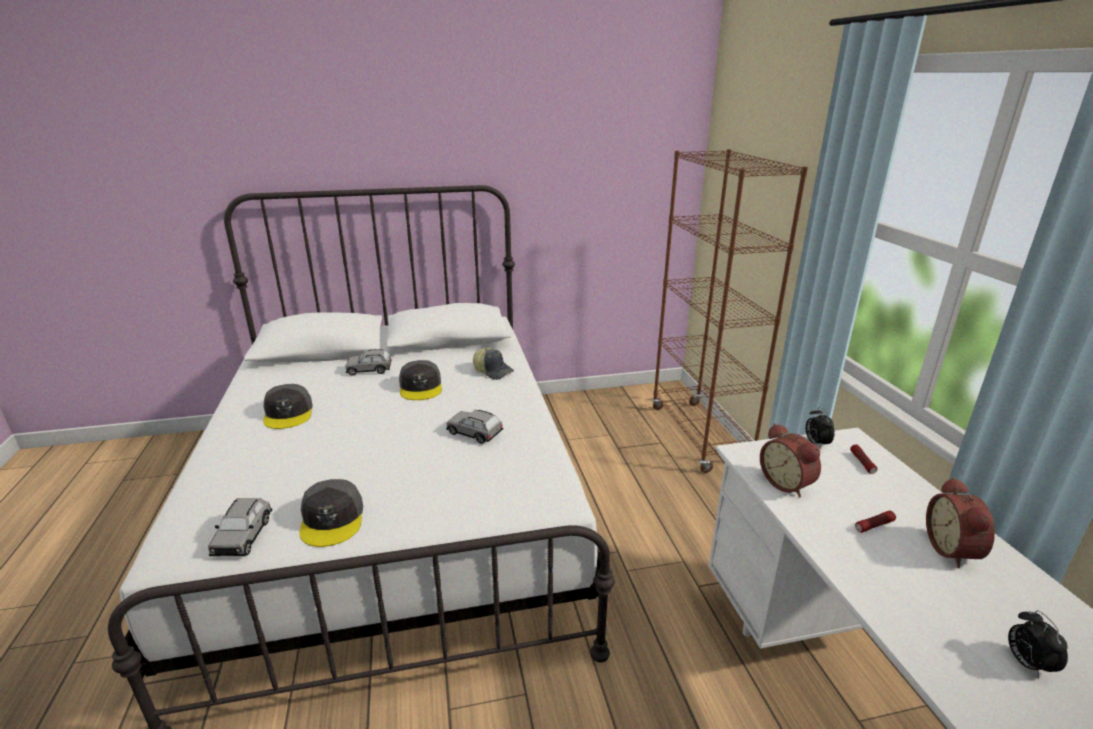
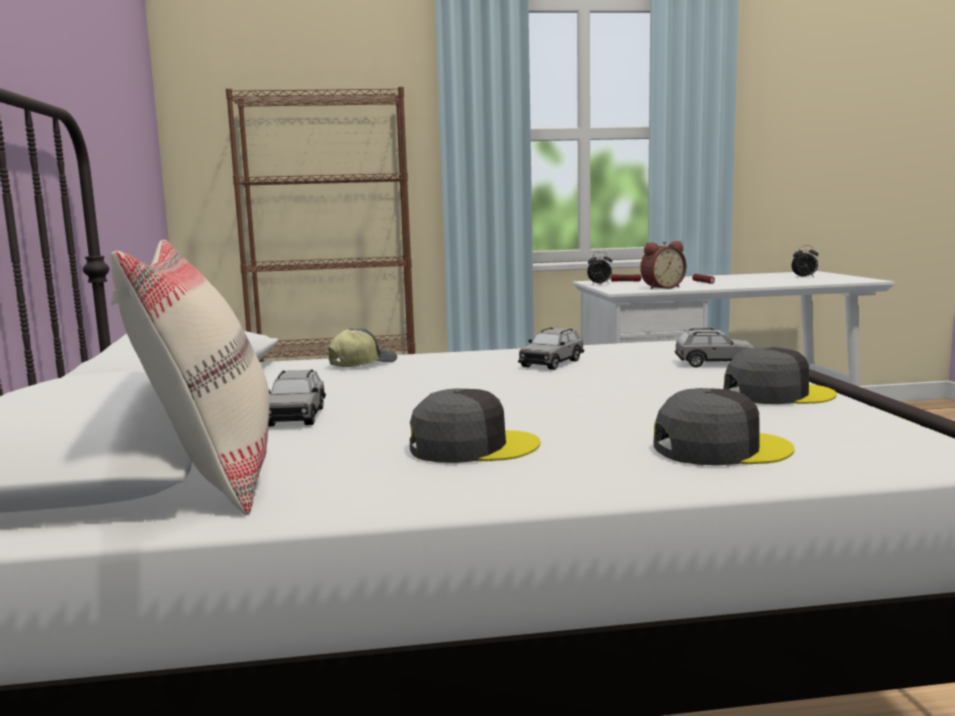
camera: 85 degrees left, 15 degrees down
(243, 536) = (854, 423): grey toy car -> grey toy car (714, 363)
(291, 367) = (212, 474): none -> beige pillow
(421, 387) = (397, 387): grey cap -> grey cap (720, 449)
(953, 550) = (718, 278): alarm clock -> none

